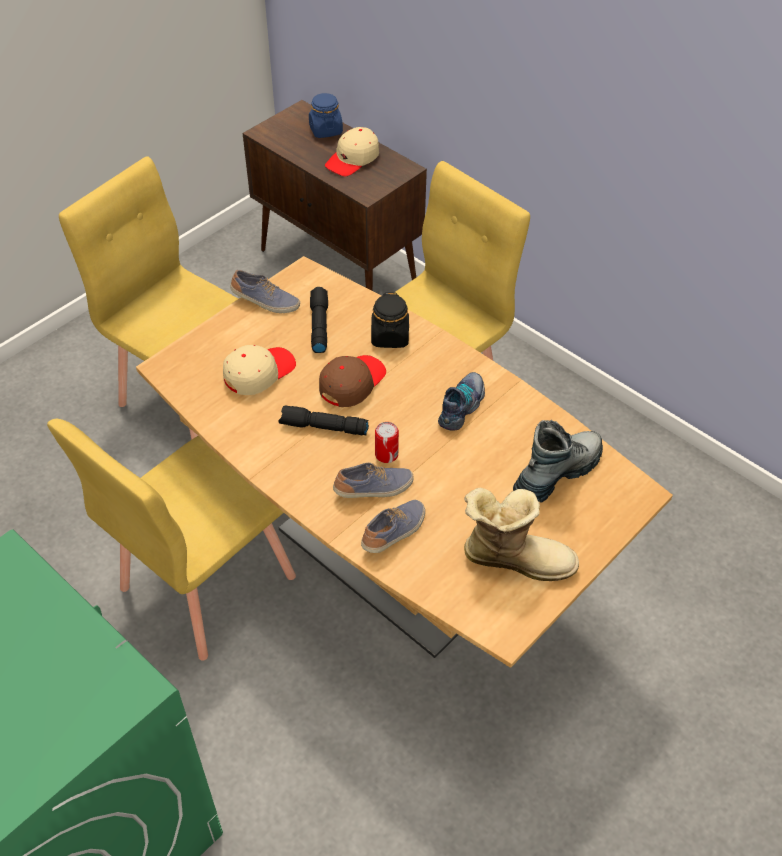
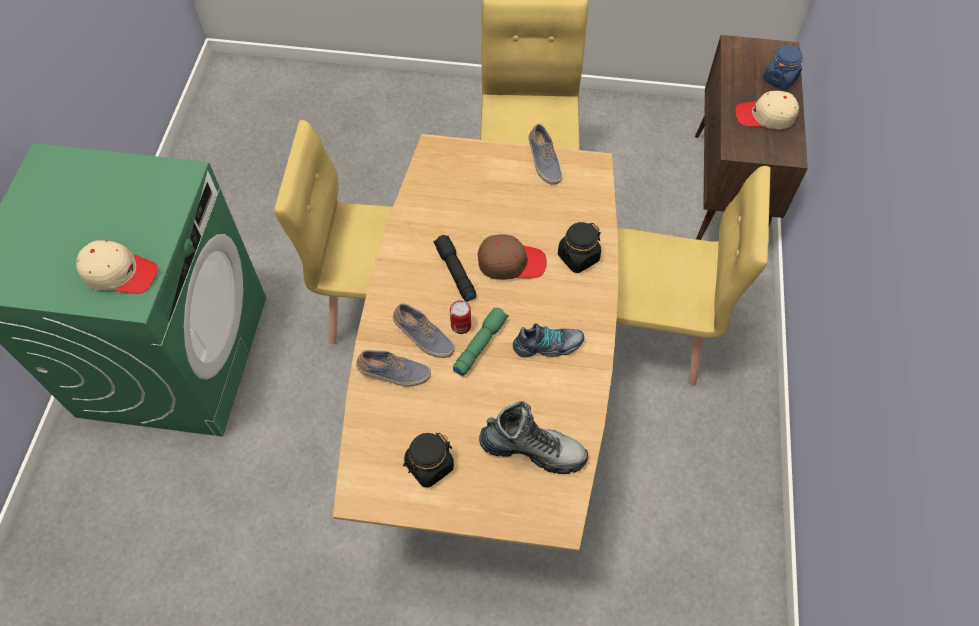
camera: 55 degrees right, 10 degrees up
(258, 373) = (473, 202): beige cap -> beige cap (119, 273)
(318, 325) = (549, 207): black flashlight -> none
(419, 452) = (480, 344): none -> green flashlight
(515, 557) = (429, 466): boot -> black jar

